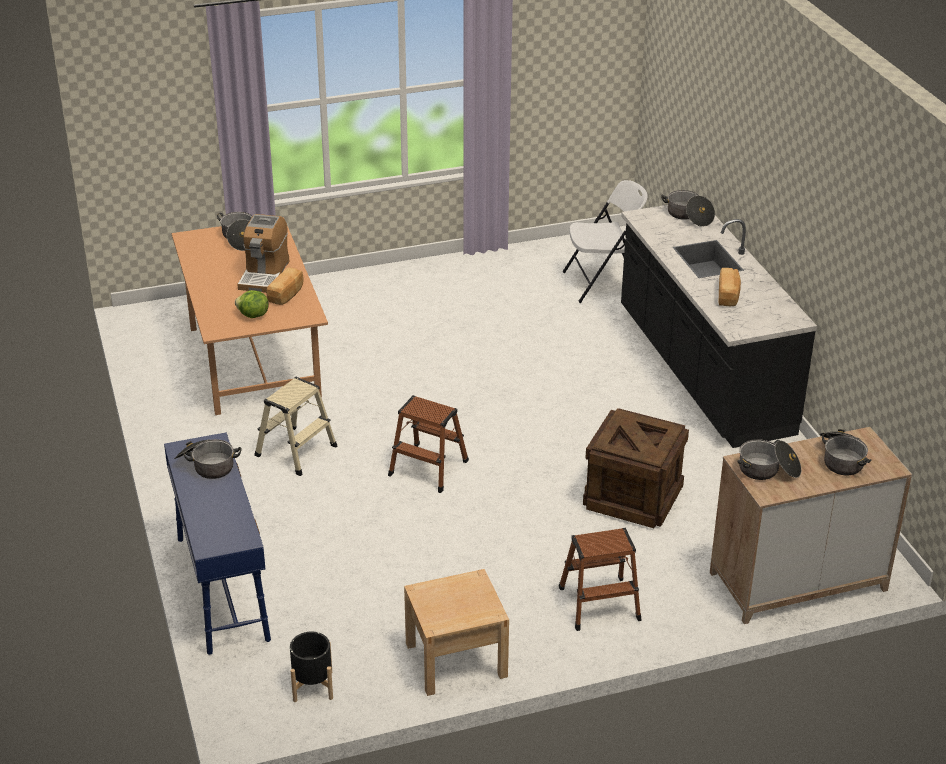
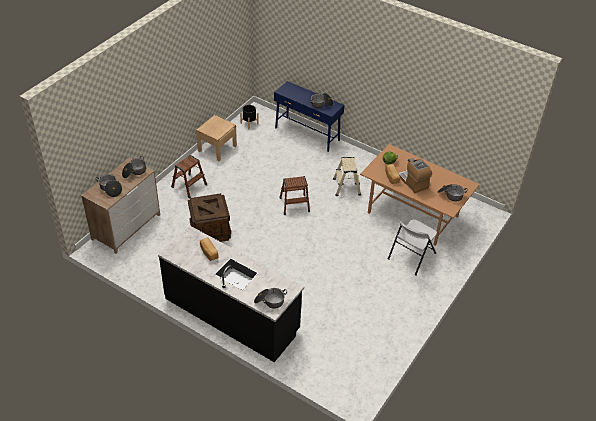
camera: 140 degrees right, 10 degrees up
(604, 283) = (327, 351): white chair -> white chair (411, 256)

